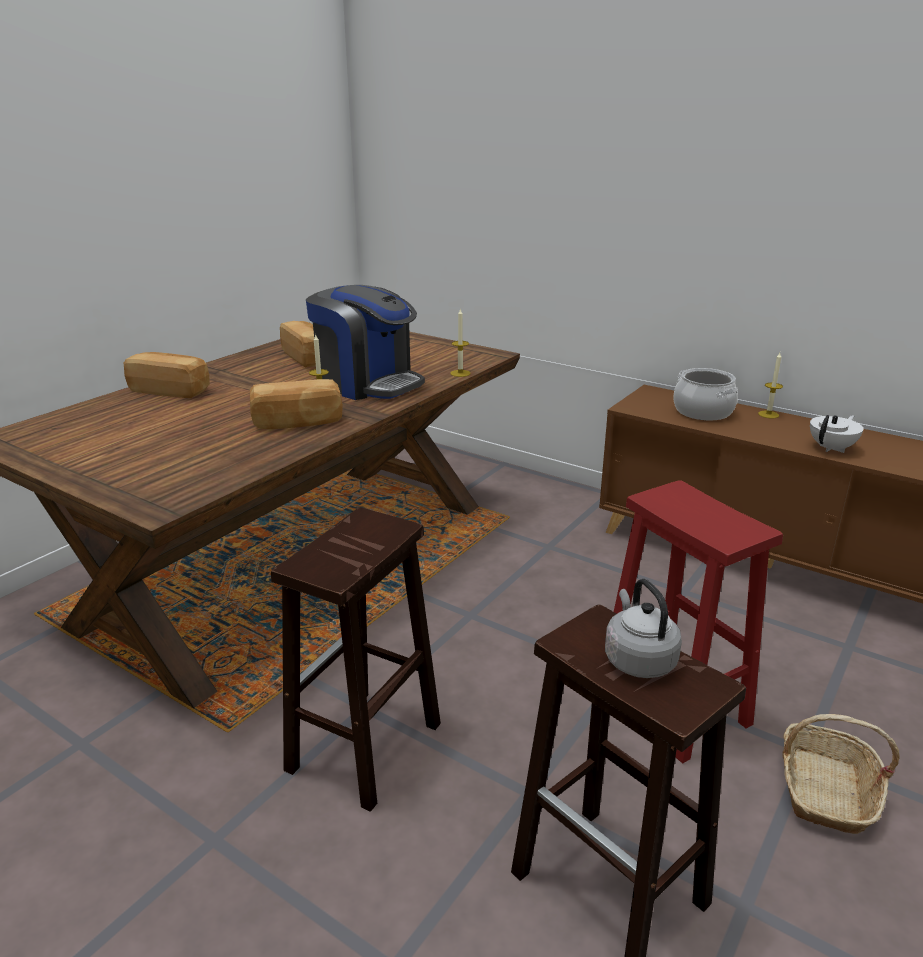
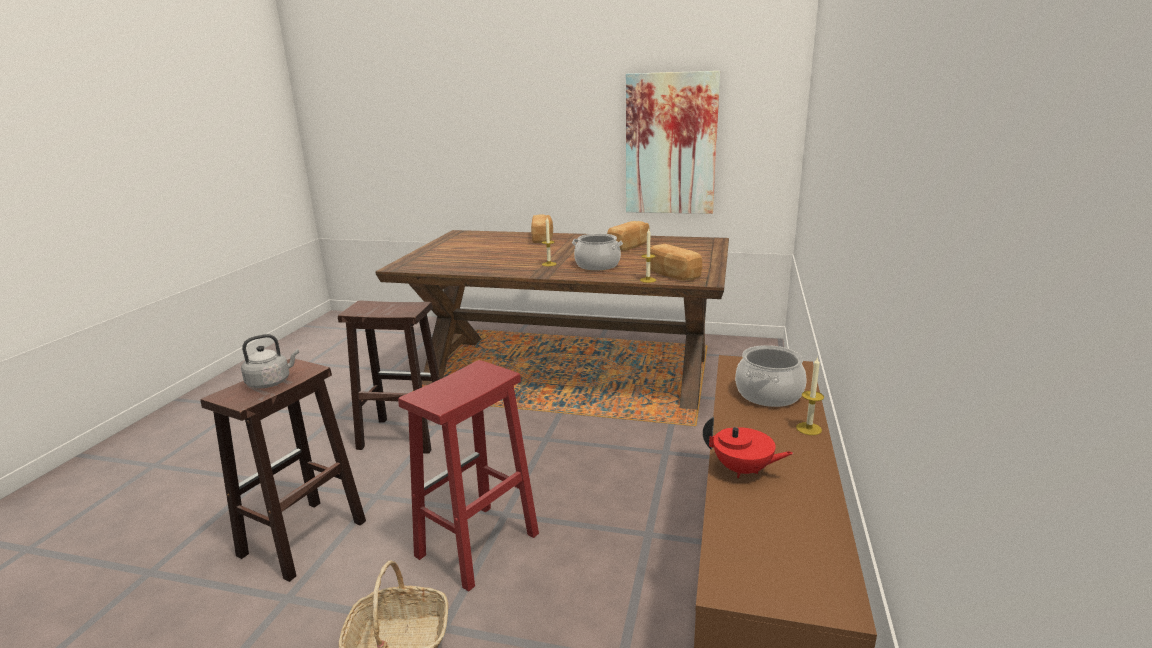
camera: 70 degrees right, 5 degrees down
(235, 210) = (670, 144): none -> picture
(298, 423) = (516, 265): bread -> bread (672, 274)
(367, 383) = (597, 265): coffee machine -> cooking pot
(832, 448) = (742, 470): white teapot -> red teapot

